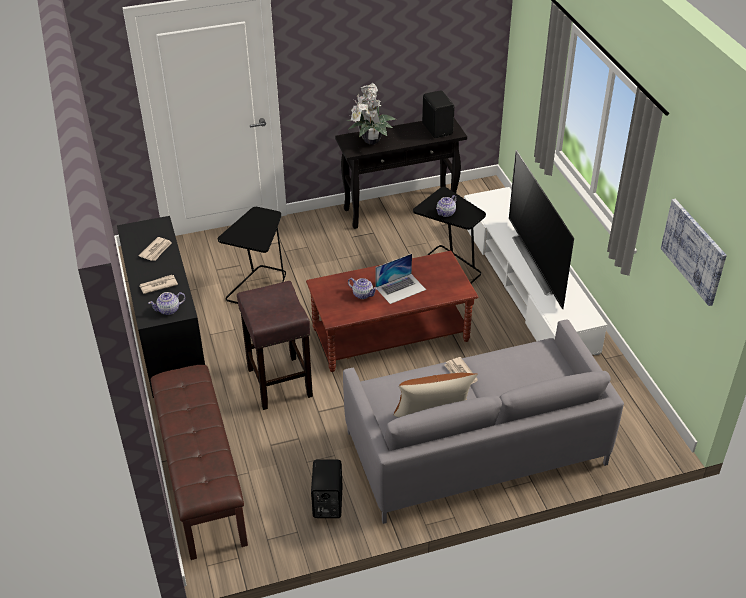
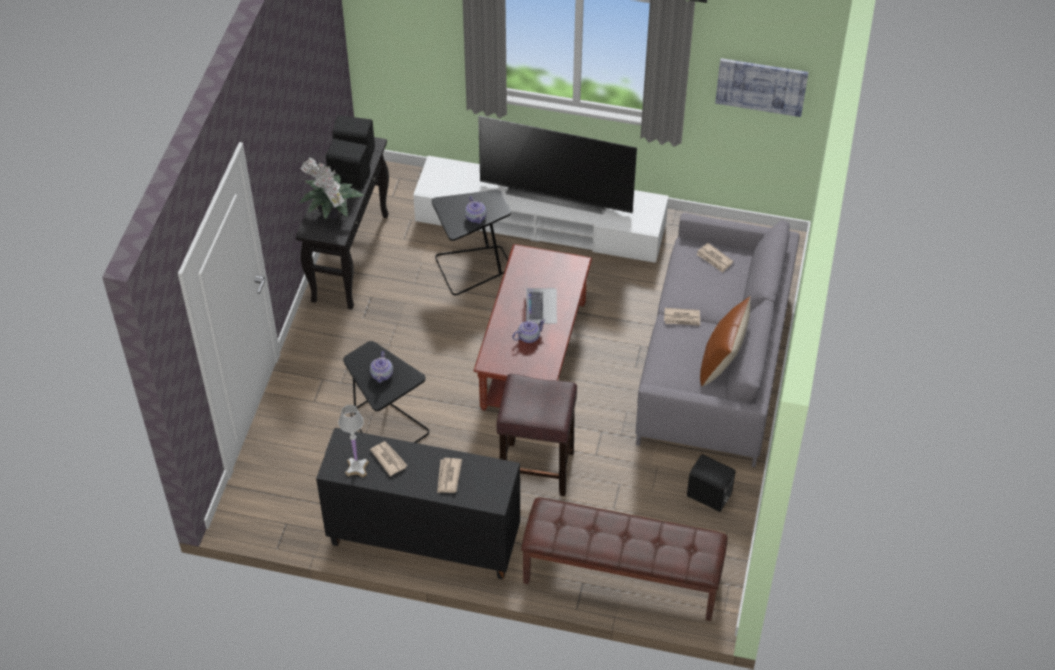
camera: 60 degrees left, 10 degrees up
(138, 239) = (357, 468): none -> white table lamp
(169, 310) = (493, 481): teapot -> teapot (382, 374)
(412, 135) = (349, 178): none -> black speaker
(547, 367) = (714, 259): none -> newspaper

